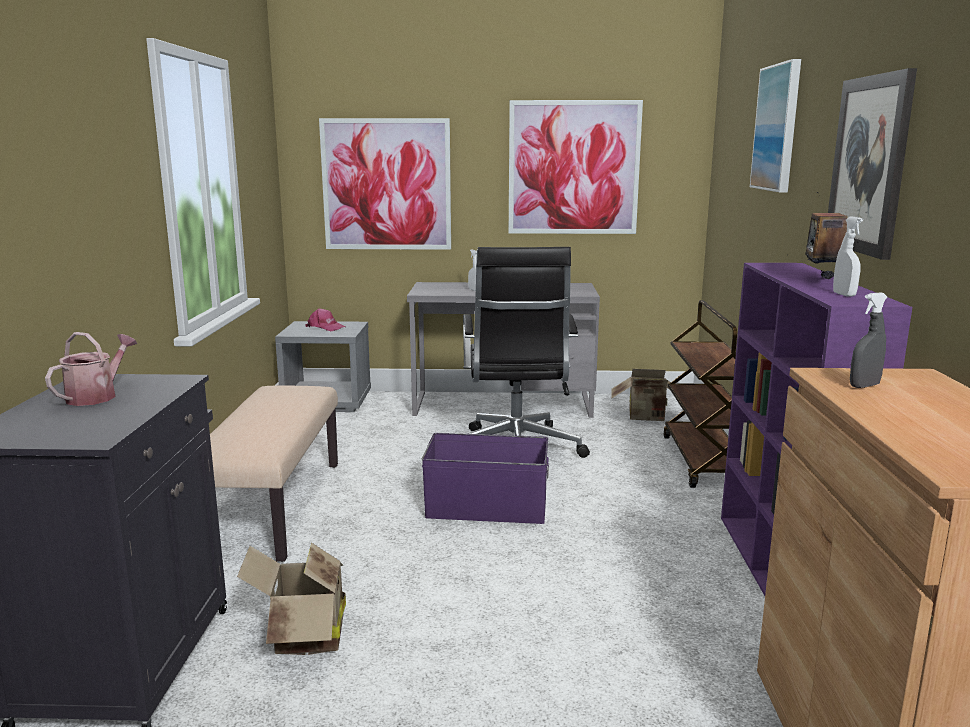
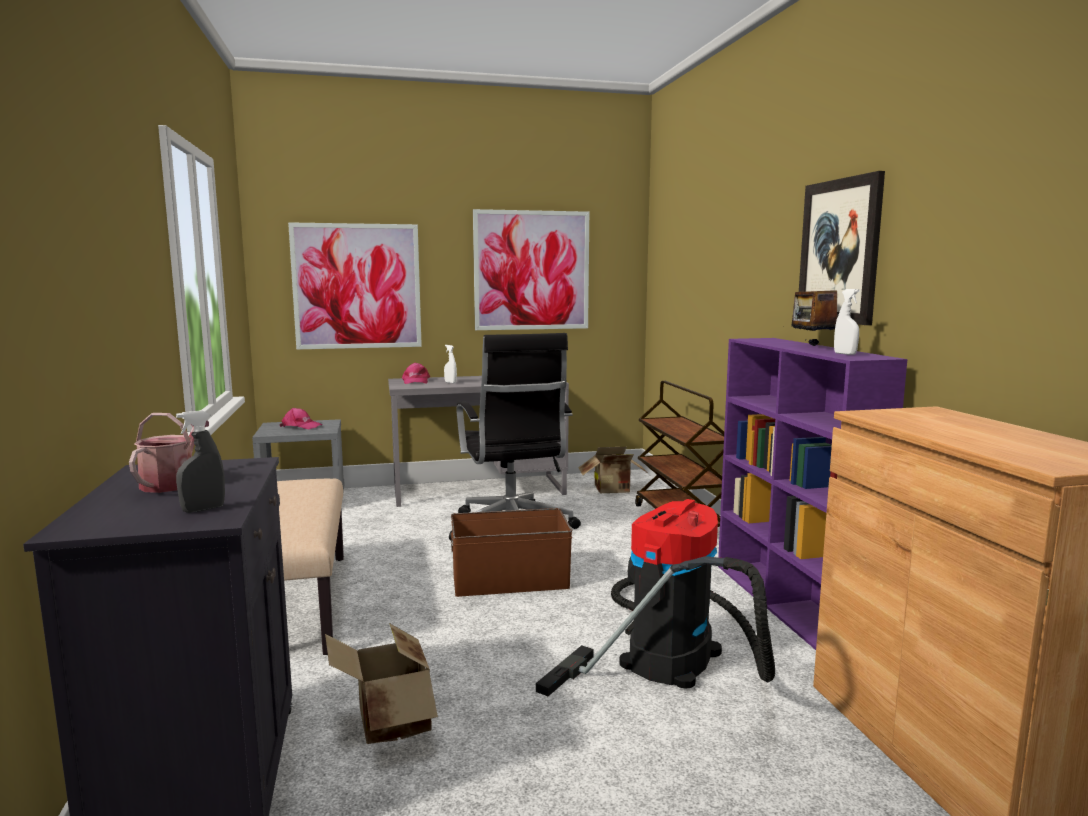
camera: 15 degrees left, 5 degrees down
(440, 286) = (415, 381): none -> pink cap
(487, 508) = (511, 581): purple storage box -> brown storage box
(617, 609) = (672, 653): none -> vacuum cleaner
(777, 128) = (727, 230): picture -> none
(864, 386) = (906, 419): grey spray bottle -> grey spray bottle (203, 509)

